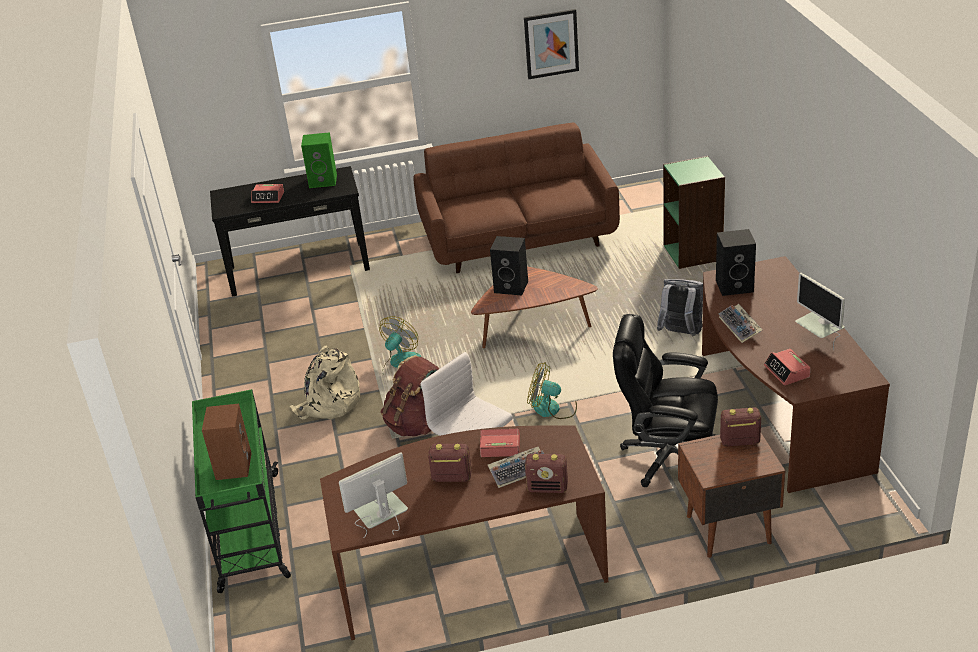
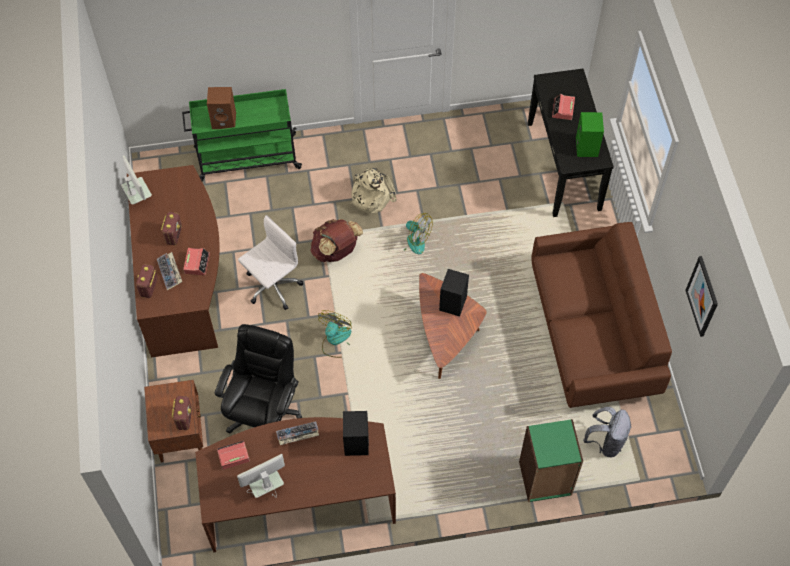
camera: 90 degrees right, 25 degrees up
(681, 334) = (417, 446): grey backpack -> grey backpack (606, 442)

